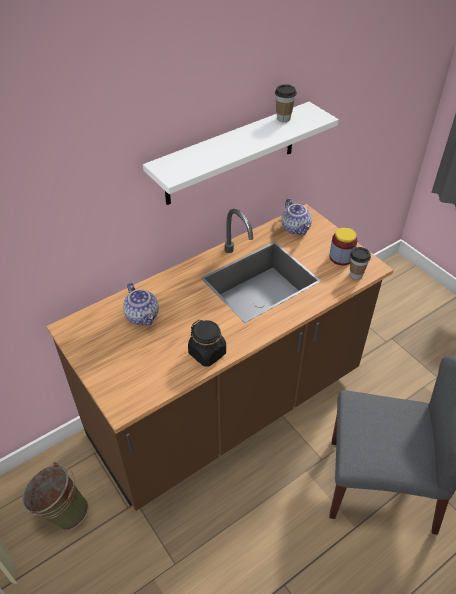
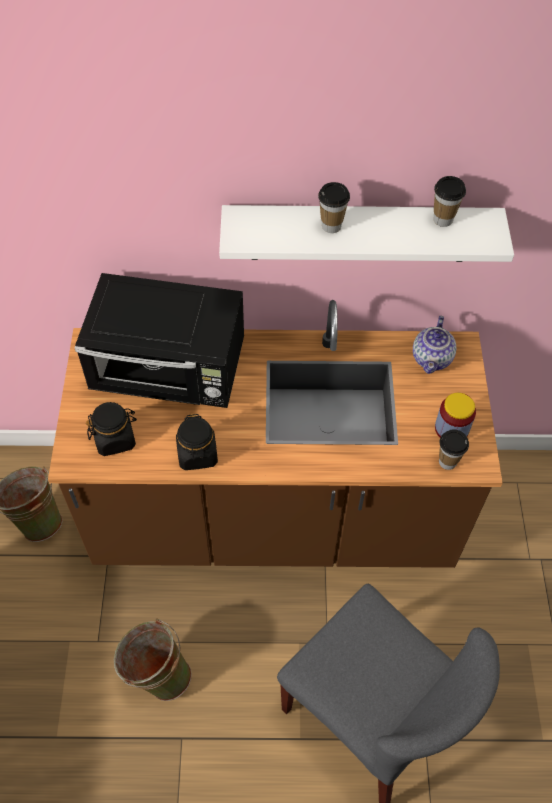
camera: 35 degrees right, 10 degrees up
(142, 376) = (115, 439): none -> black jar
(143, 316) = (170, 372): teapot -> black microwave
(224, 146) = (331, 226): none -> cup
(233, 555) = (157, 674): none -> green bucket

